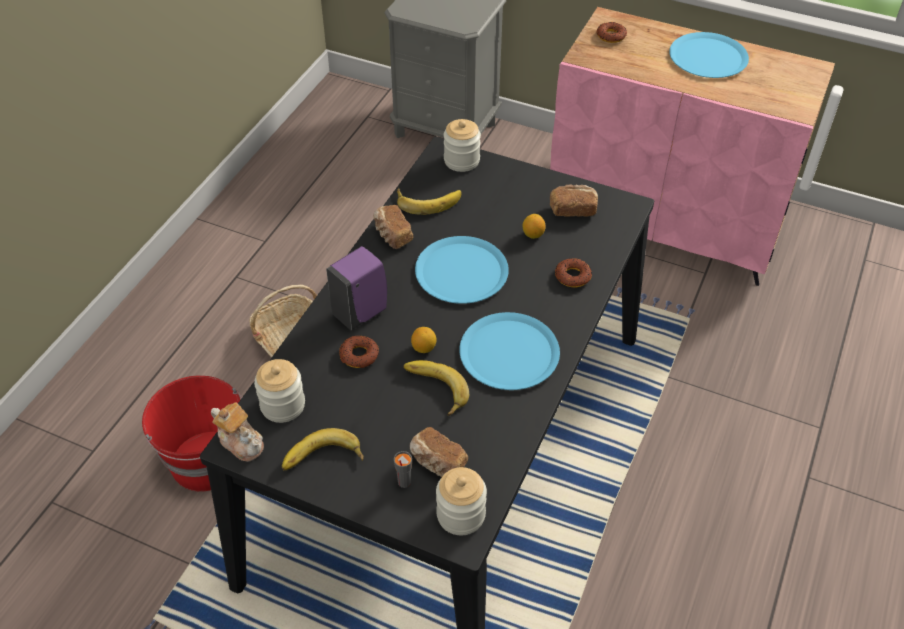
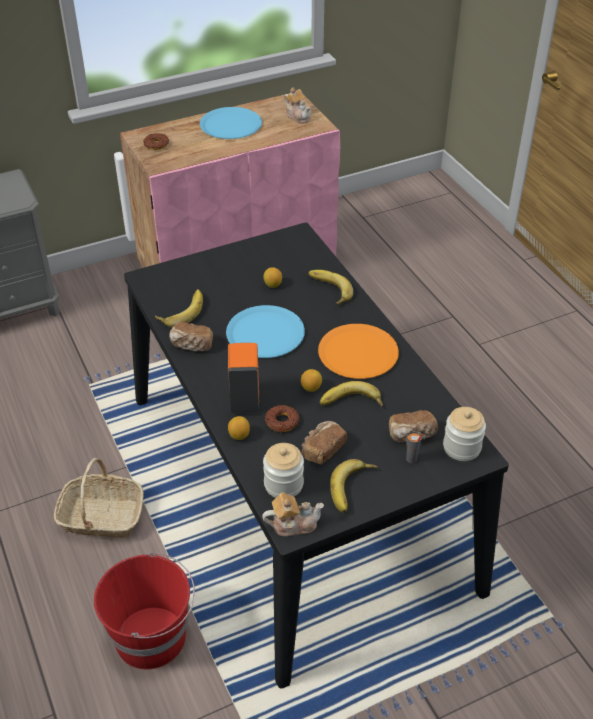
camera: 50 degrees left, 5 degrees down
(313, 337) = (239, 435): none -> lemon
(361, 312) = (245, 399): purple soap dispenser -> orange soap dispenser
(461, 160) = (165, 275): jar -> none
(509, 352) = (358, 353): blue plate -> orange plate
(572, 209) = (273, 257): bread -> bread (322, 450)
(573, 276) = (328, 290): donut -> banana
(790, 88) = (298, 116): none -> teapot

